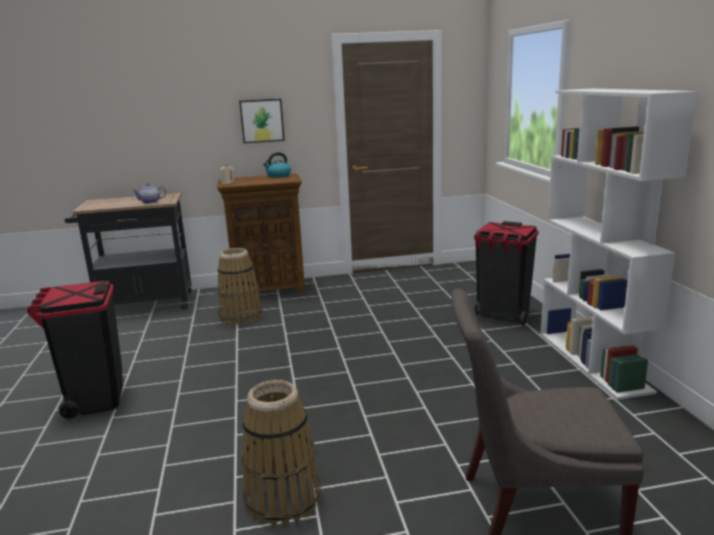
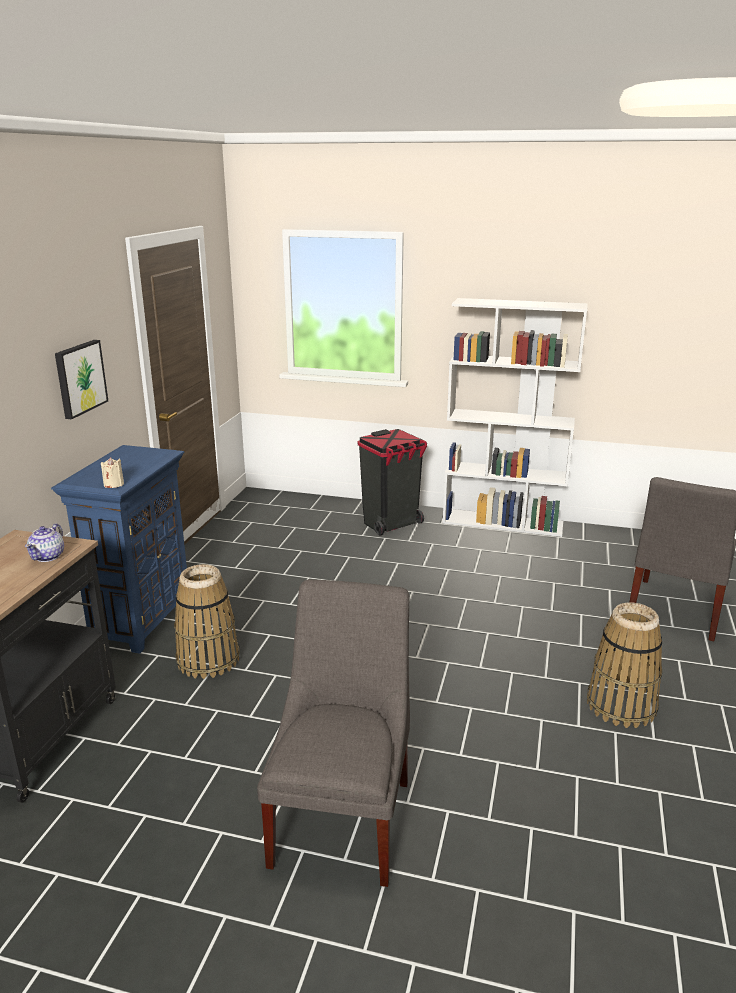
camera: 65 degrees left, 5 degrees up
(95, 399) = (344, 816): black trash can -> grey chair
(270, 290) = (142, 620): brown cabinet -> blue cabinet
(278, 176) = (127, 454): kettle -> none

